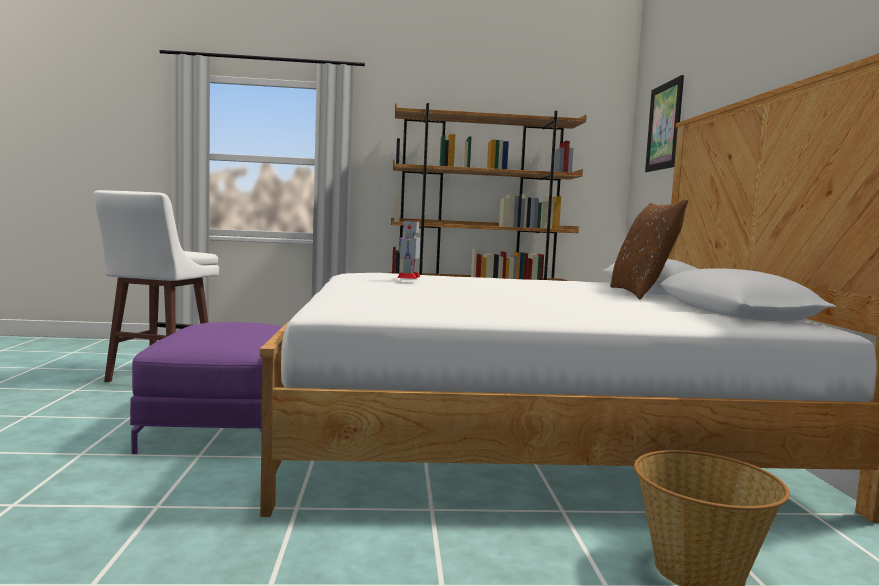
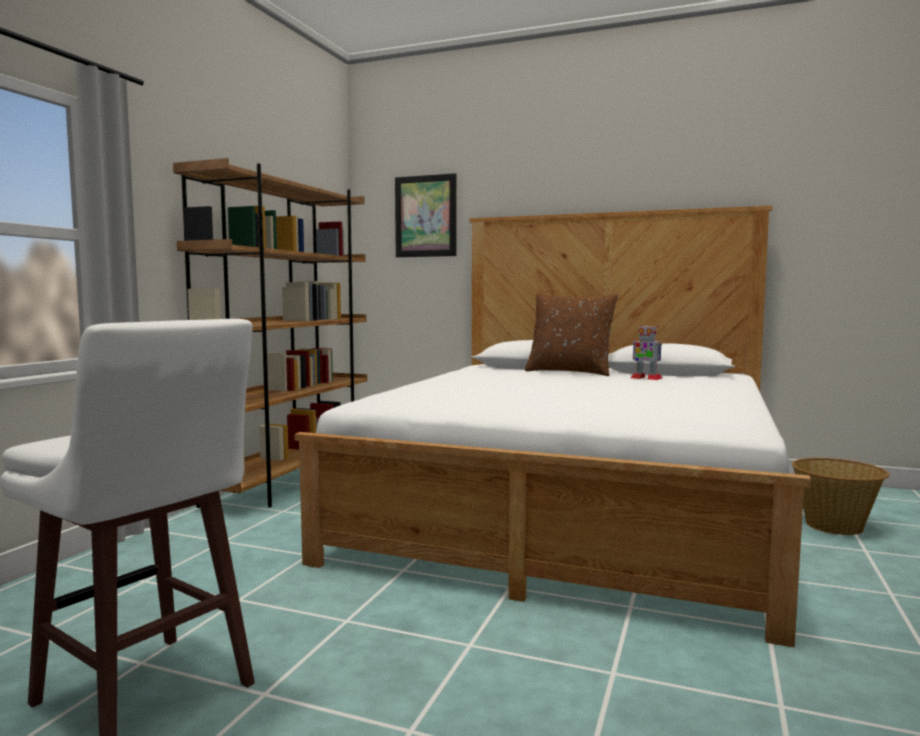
camera: 65 degrees left, 0 degrees up
(226, 424) = (487, 646): purple ottoman -> none
(408, 277) = (482, 394): toy robot -> toy robot (645, 378)

